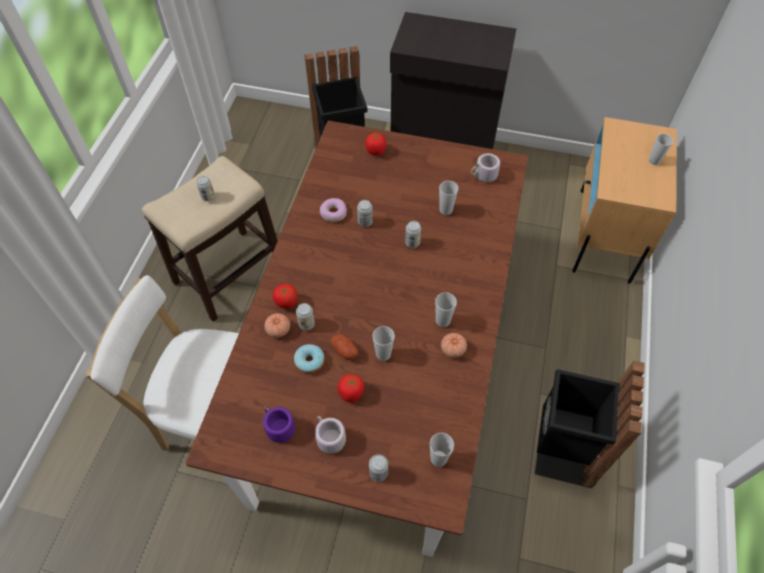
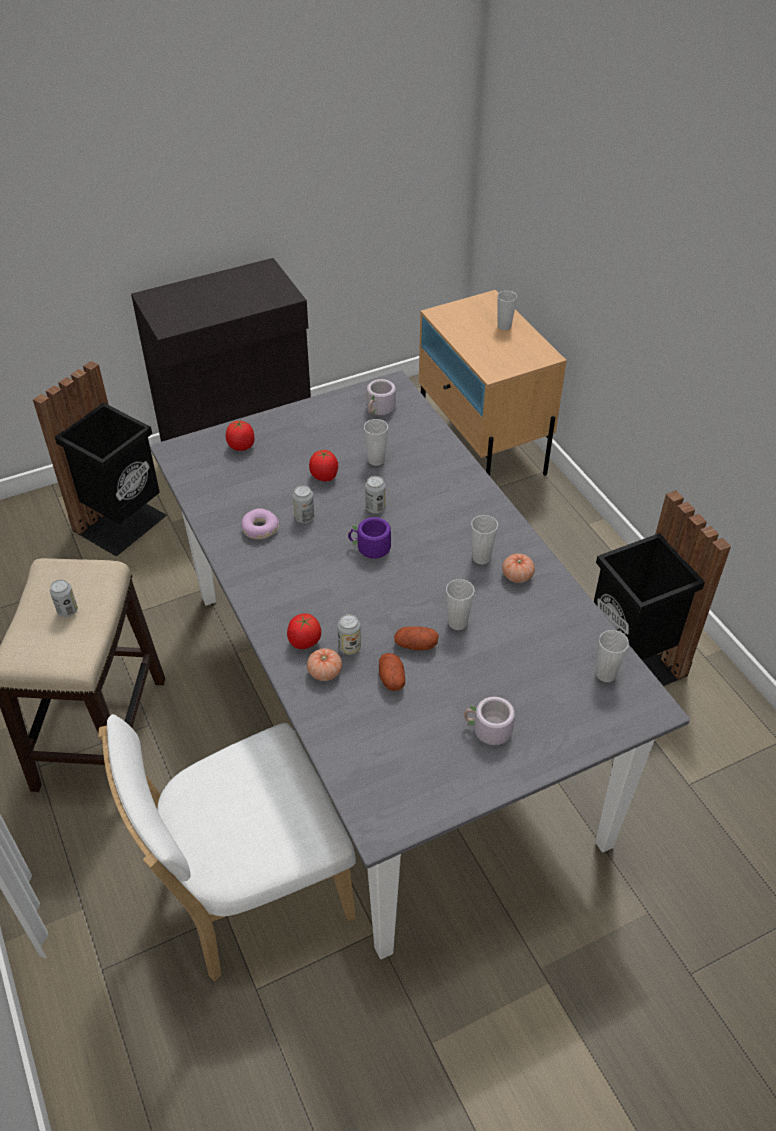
camera: 40 degrees left, 10 degrees down
(277, 428) = (427, 760): purple mug -> purple mug (369, 549)
(309, 361) = (391, 678): donut -> potato
(351, 393) = (466, 677): tomato -> tomato (324, 476)
(378, 473) = (567, 725): can -> none
(382, 370) = (389, 711): brown dining table -> grey dining table

